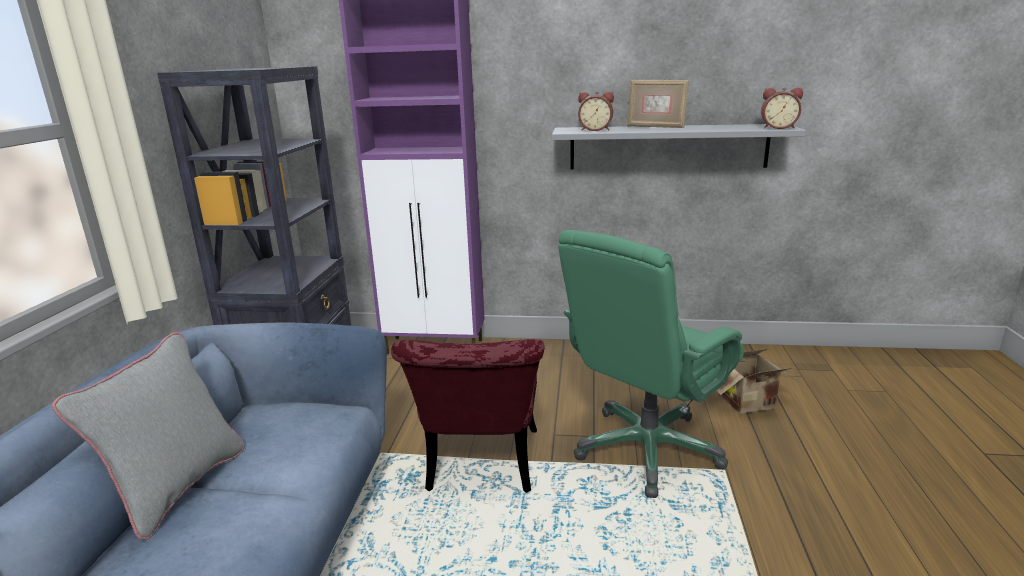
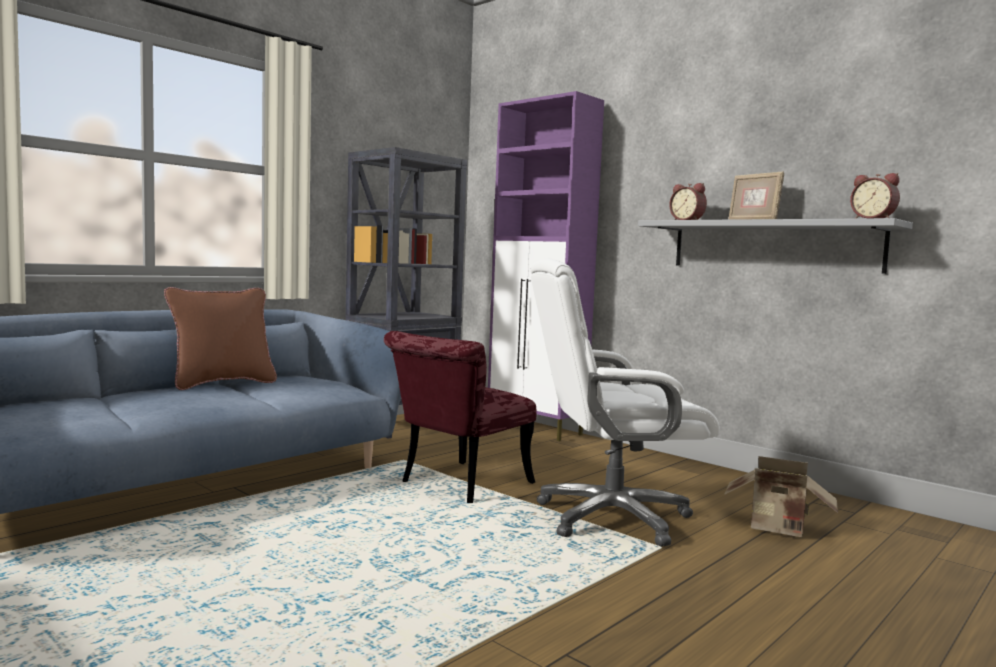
camera: 35 degrees right, 15 degrees down
(178, 488) = (222, 383): grey pillow -> brown pillow
(647, 449) = (611, 518): green office chair -> white office chair

